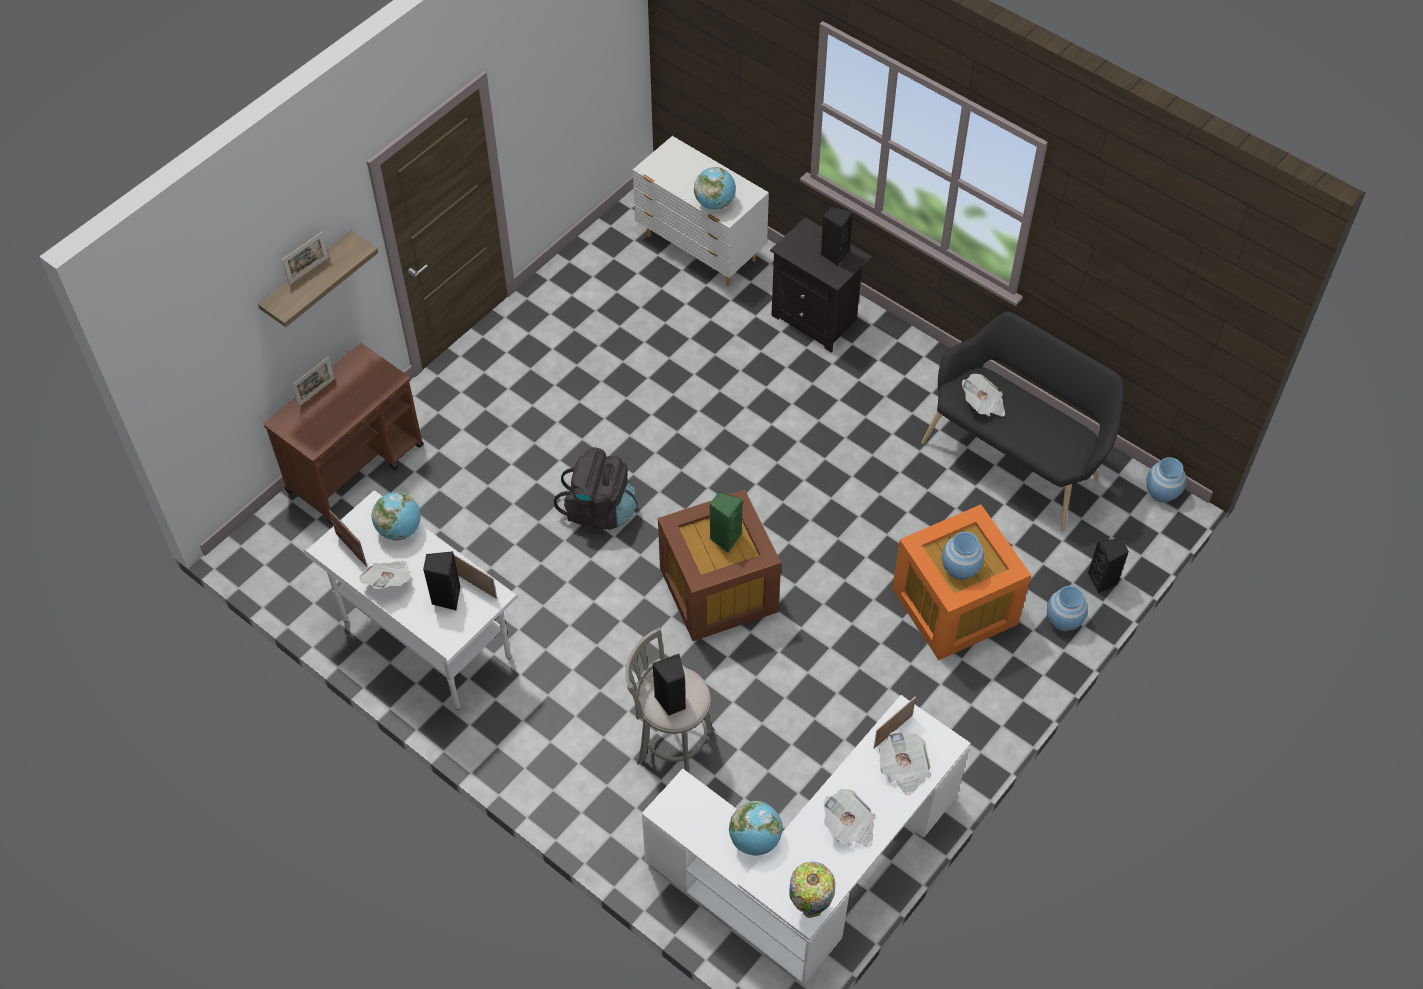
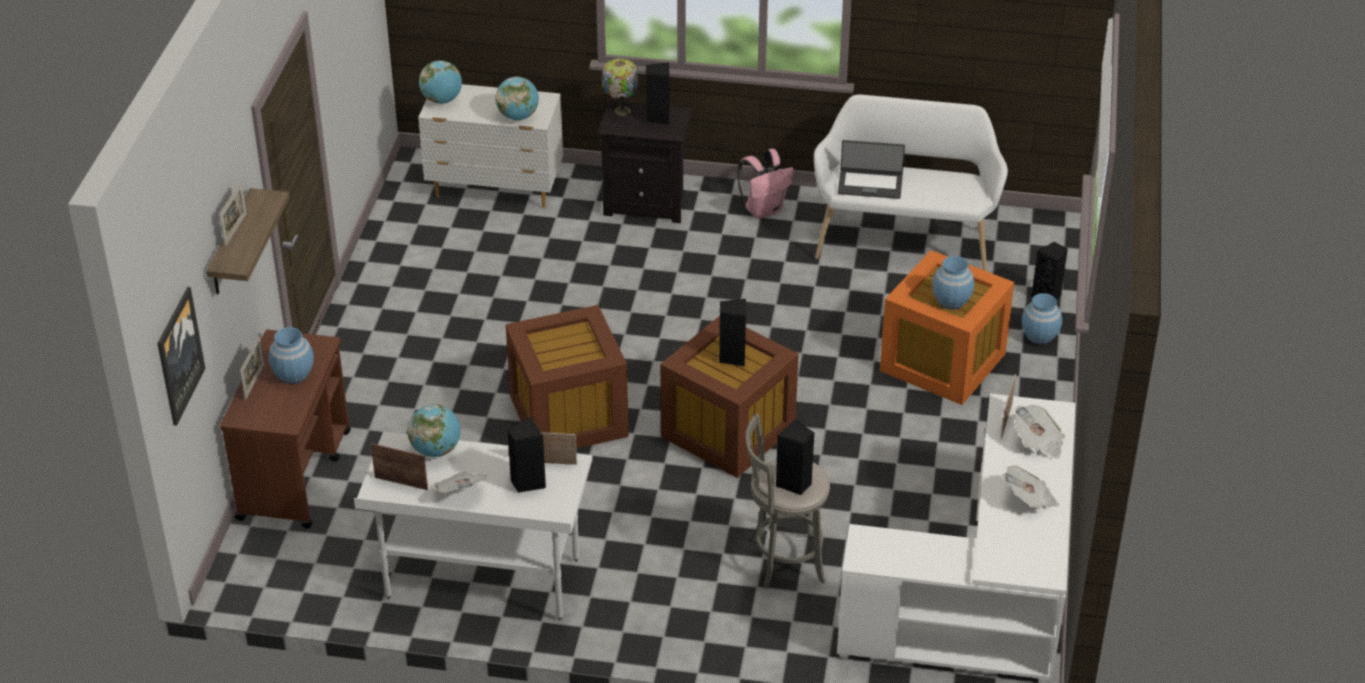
camera: 30 degrees left, 15 degrees down
(198, 374) = (179, 355): none -> picture
(599, 510) = (566, 415): black backpack -> brown storage box
(725, 538) = (732, 357): green speaker -> black speaker
(755, 839) = (957, 546): globe -> globe (442, 100)
(810, 906) = (1047, 568): table lamp -> table lamp (621, 110)
(914, 370) = (764, 210): none -> pink backpack
(983, 404) = (870, 184): newspaper -> laptop
(1016, 458) = (904, 240): black bench -> white bench
(1161, 492) = (1041, 219): blue vase -> blue vase (293, 374)

